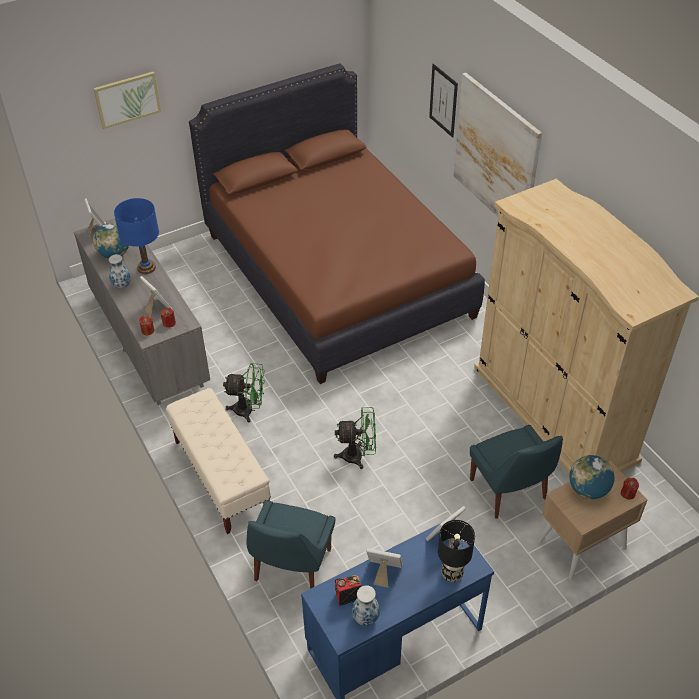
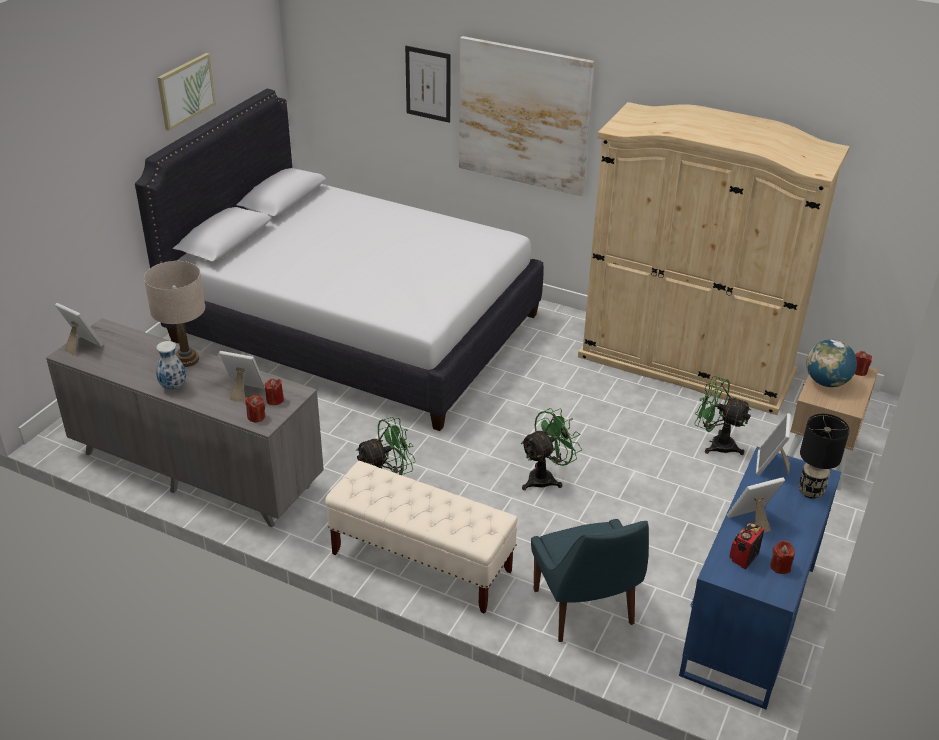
camera: 35 degrees left, 10 degrees down
(114, 254) = (128, 360): globe -> none
(127, 99) = (66, 162): picture -> picture (185, 91)
(146, 268) = (186, 360): blue table lamp -> beige table lamp
(336, 274) = (356, 328): brown bed -> white bed
(365, 617) = (780, 566): vase -> red candle
(509, 491) = (716, 444): blue chair -> green fan

